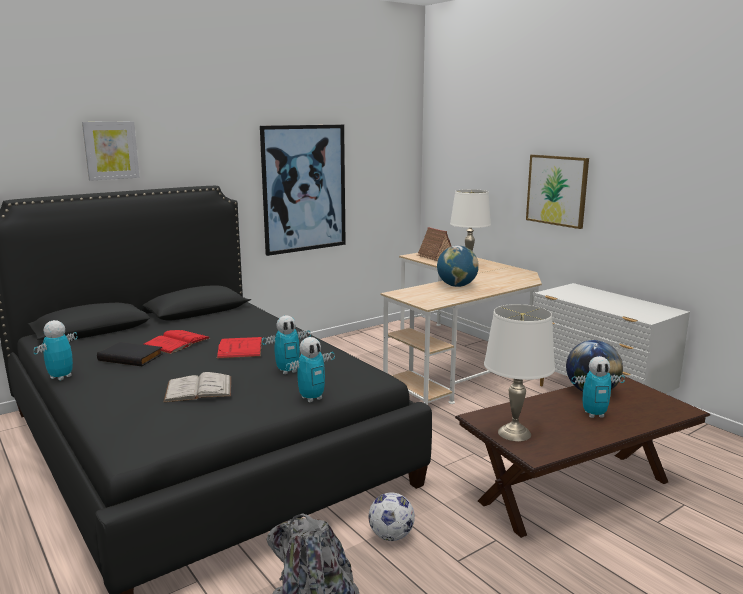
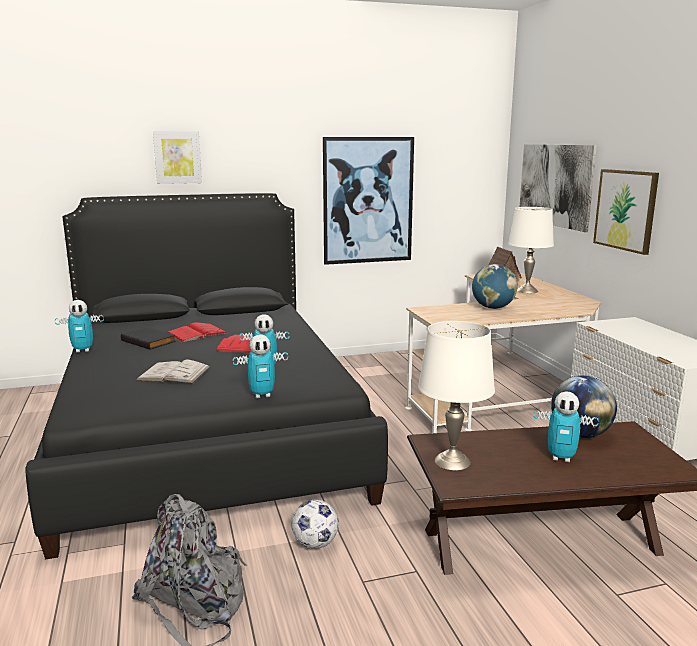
camera: 20 degrees right, 0 degrees up
(61, 377) = (83, 350): toy robot -> toy robot turned 150 degrees counterclockwise
(479, 168) = (555, 185): none -> picture

